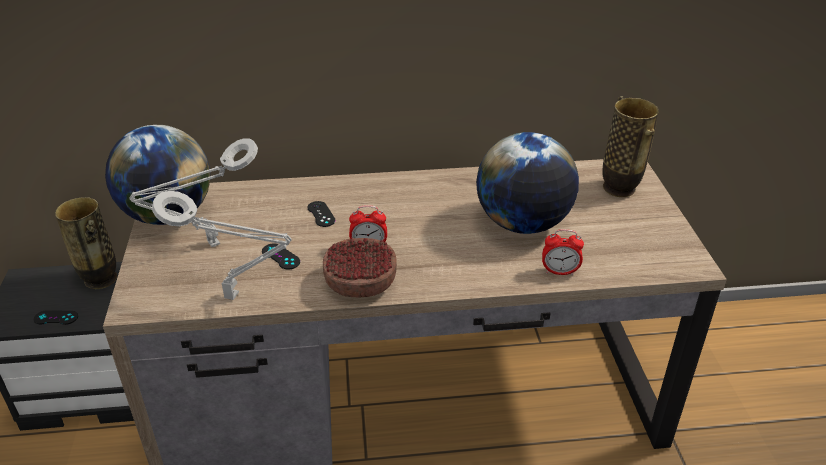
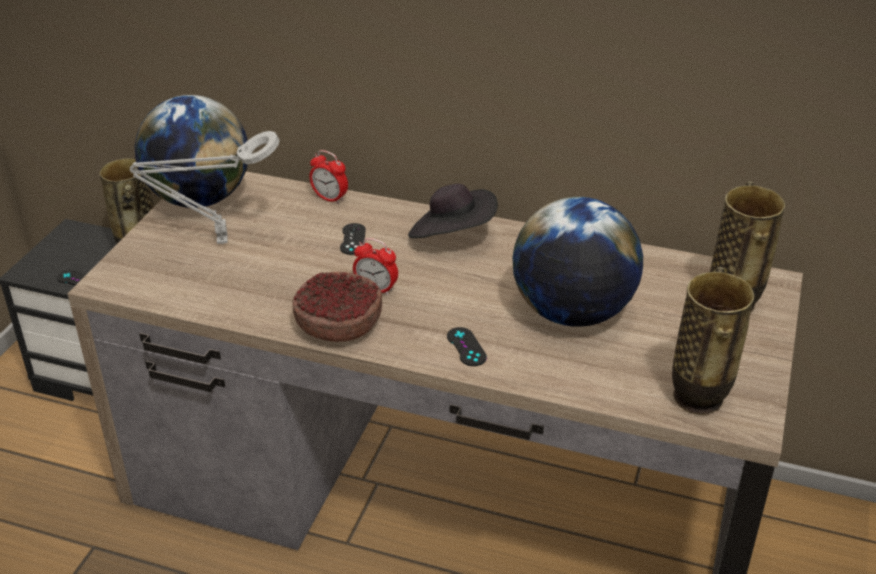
camera: 25 degrees right, 0 degrees up
(236, 297) = (205, 302): grey table lamp -> none
(280, 256) = (278, 273): black game controller -> black game controller (466, 347)
(395, 192) = (452, 236): none -> black hat
(559, 272) = (571, 380): alarm clock -> alarm clock (330, 198)
(649, 258) = (698, 399): none -> vase

